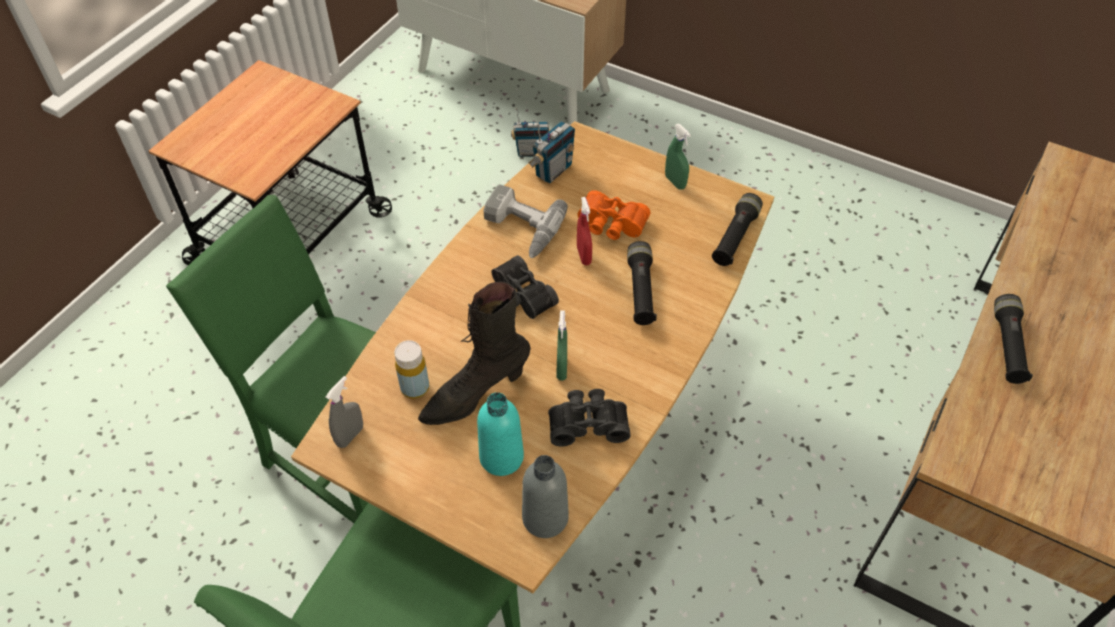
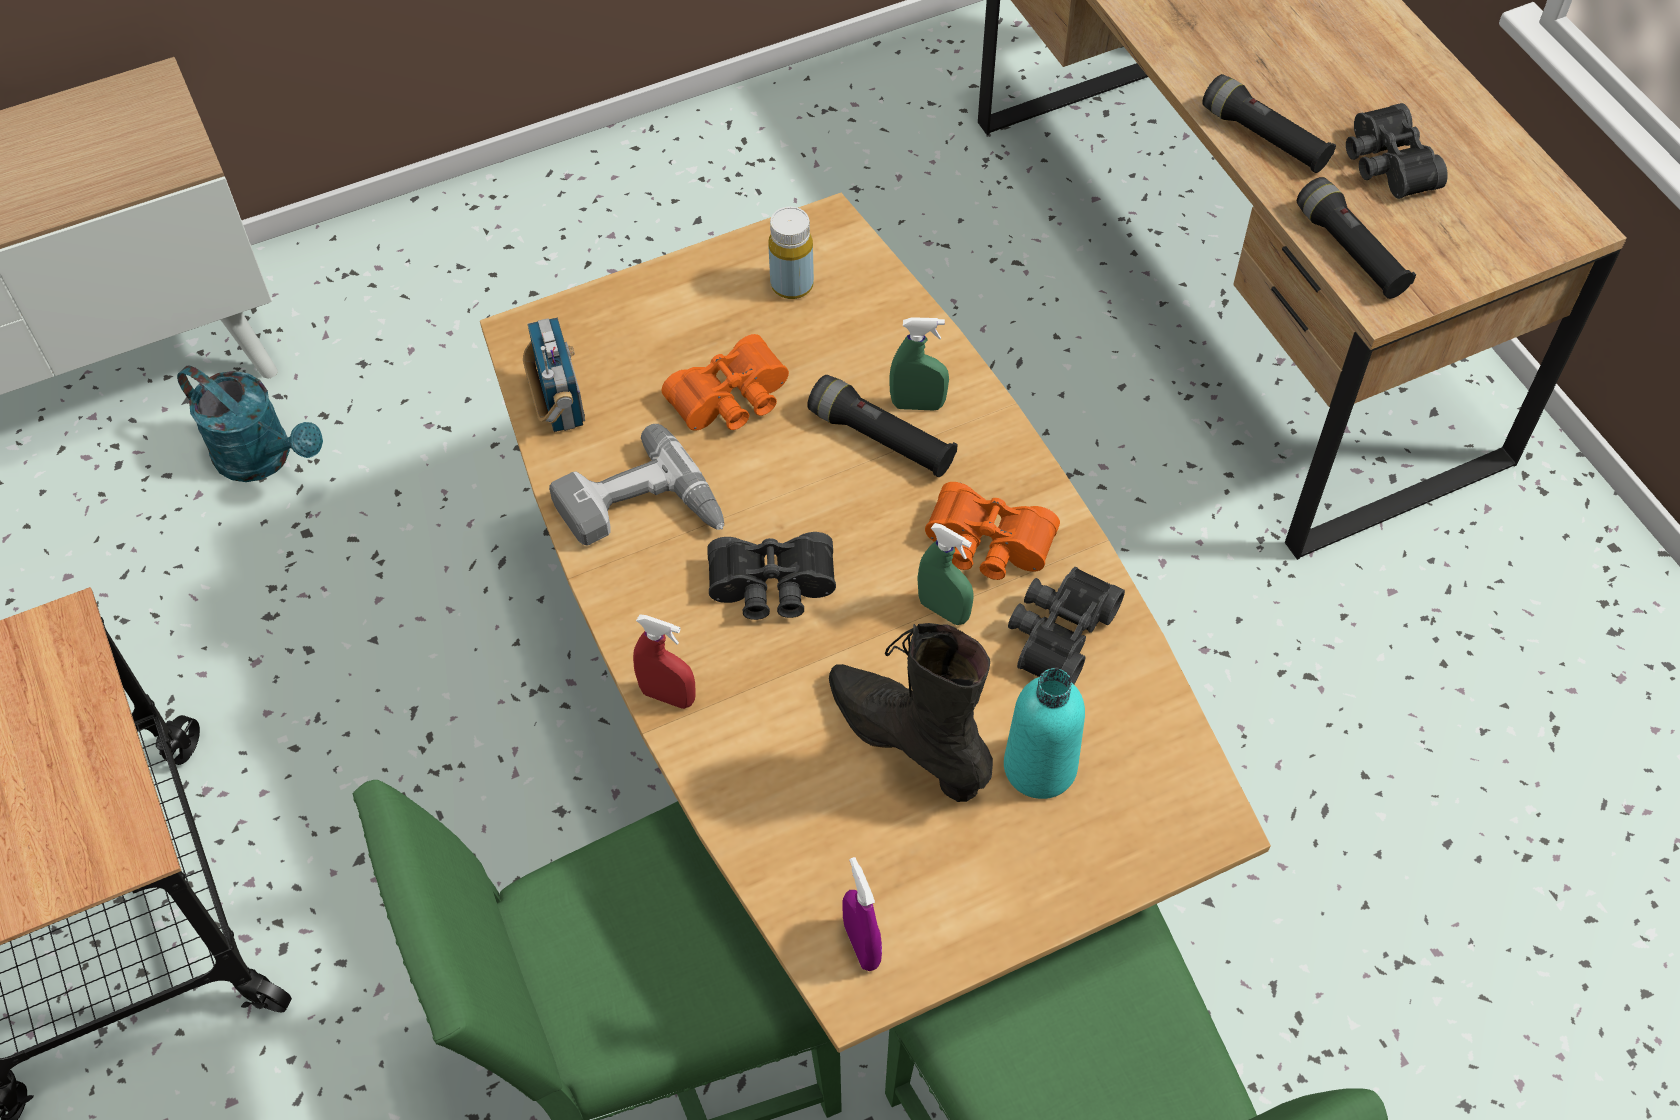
camera: 55 degrees left, 5 degrees up
(350, 436) = (861, 945): grey spray bottle -> purple spray bottle
(415, 387) = (836, 812): yellow bottle -> yellow bottle (792, 285)
(475, 394) = (907, 741): black boot -> black boot turned 135 degrees clockwise
(531, 152) = (264, 458): radio -> turquoise watering can
(545, 518) = (1172, 769): grey bottle -> none
(584, 256) = (762, 466): red spray bottle -> red spray bottle (668, 696)
(614, 366) = (987, 547): none -> orange binoculars
(675, 182) = (717, 279): green spray bottle -> green spray bottle (917, 405)
(735, 237) = (877, 279): black flashlight -> black flashlight (1350, 251)
(1056, 414) = (1385, 165): none -> black binoculars

